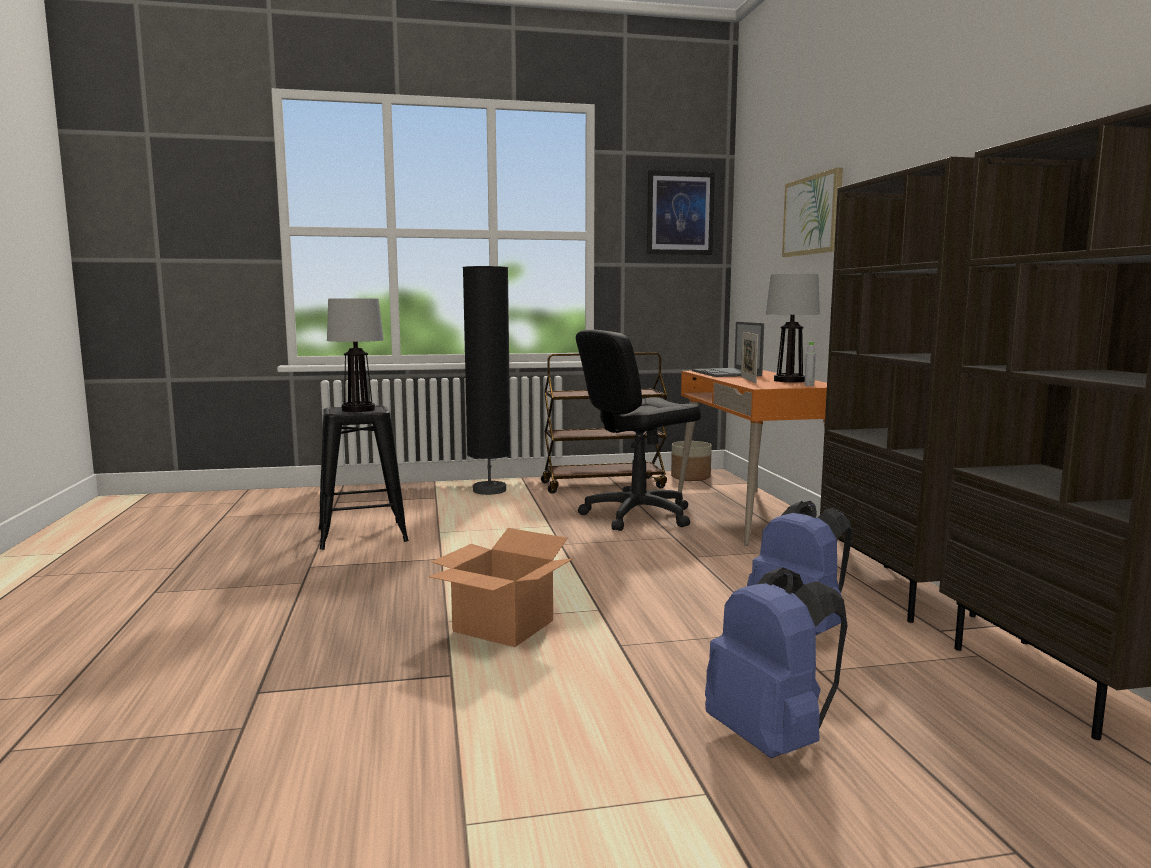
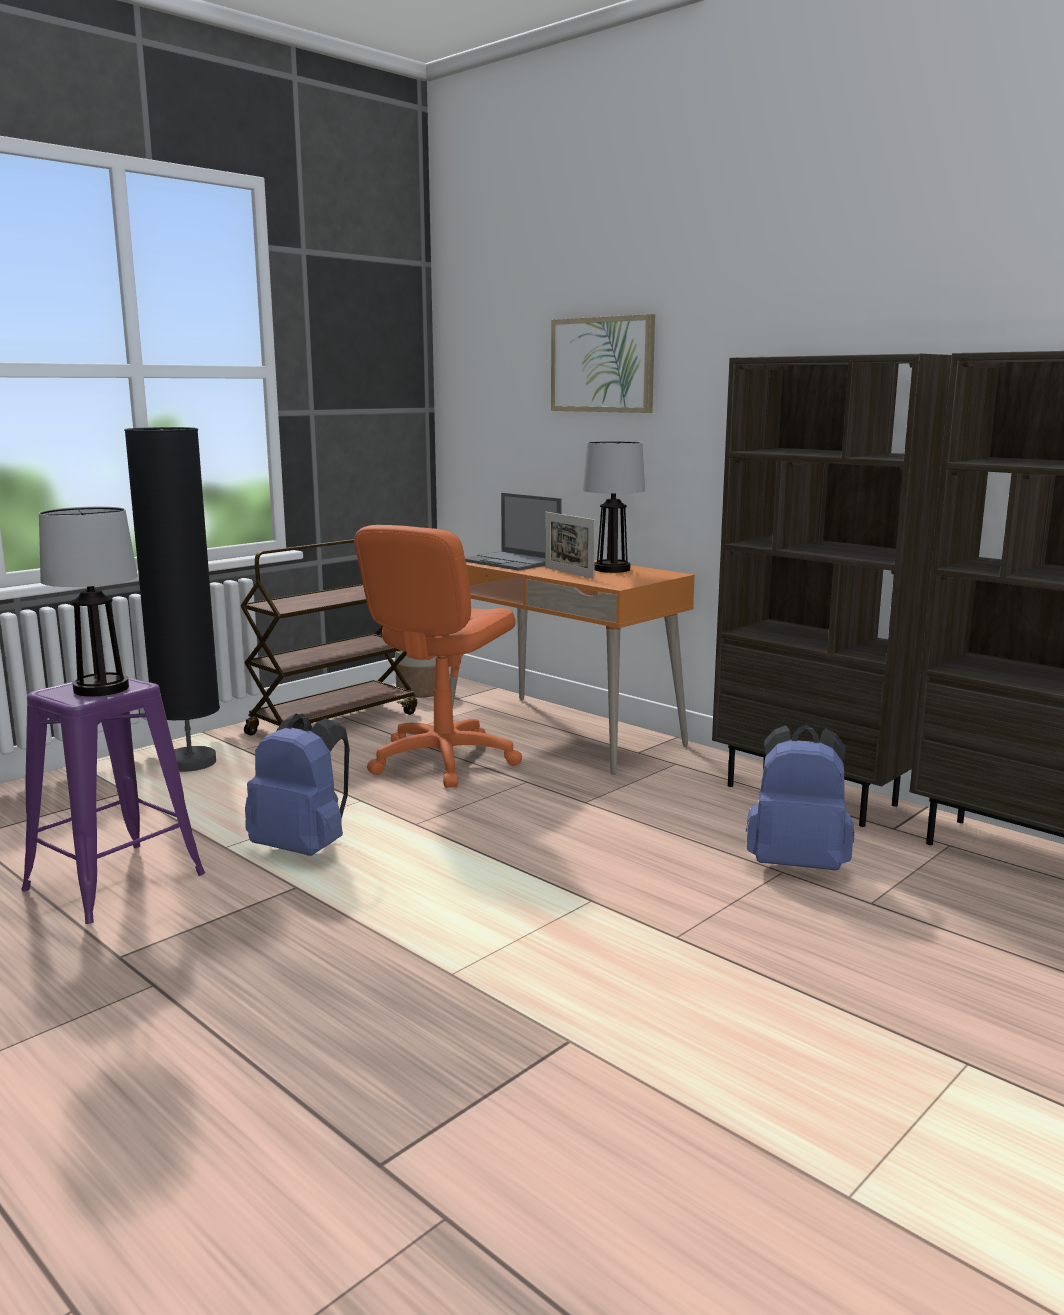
camera: 35 degrees left, 5 degrees up
(363, 535) = (116, 881): black stool -> purple stool
(505, 626) = (527, 956): cardboard box -> none
(637, 515) = (443, 760): black office chair -> orange office chair
(680, 213) = (376, 340): picture -> none
(771, 739) = (935, 988): blue backpack -> blue backpack (304, 848)
(809, 385) = (653, 576): grey bottle -> none

